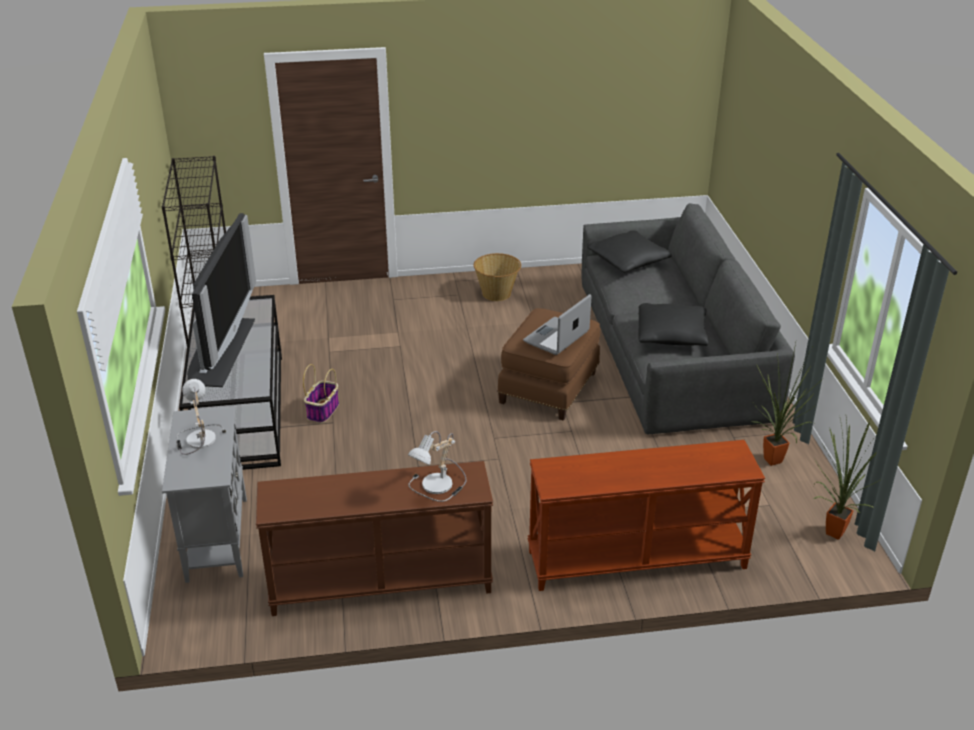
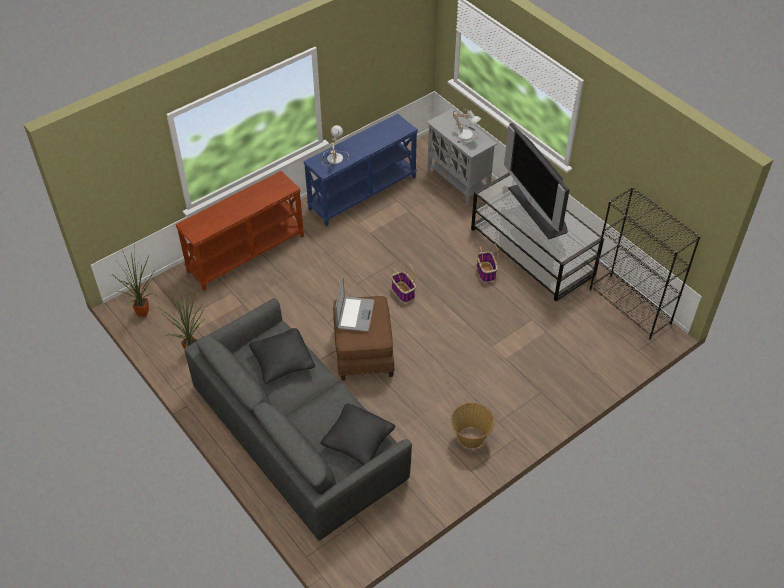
camera: 150 degrees right, 15 degrees up
(380, 584) = (362, 192): brown console table -> blue console table
(447, 427) = (403, 292): none -> basket

